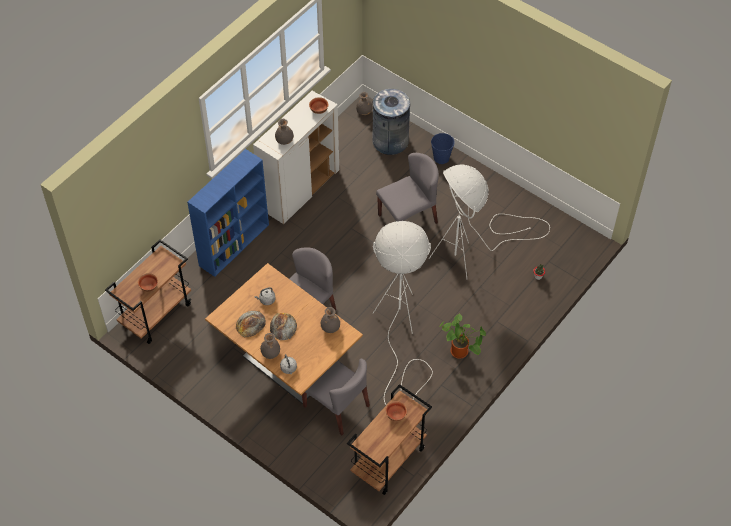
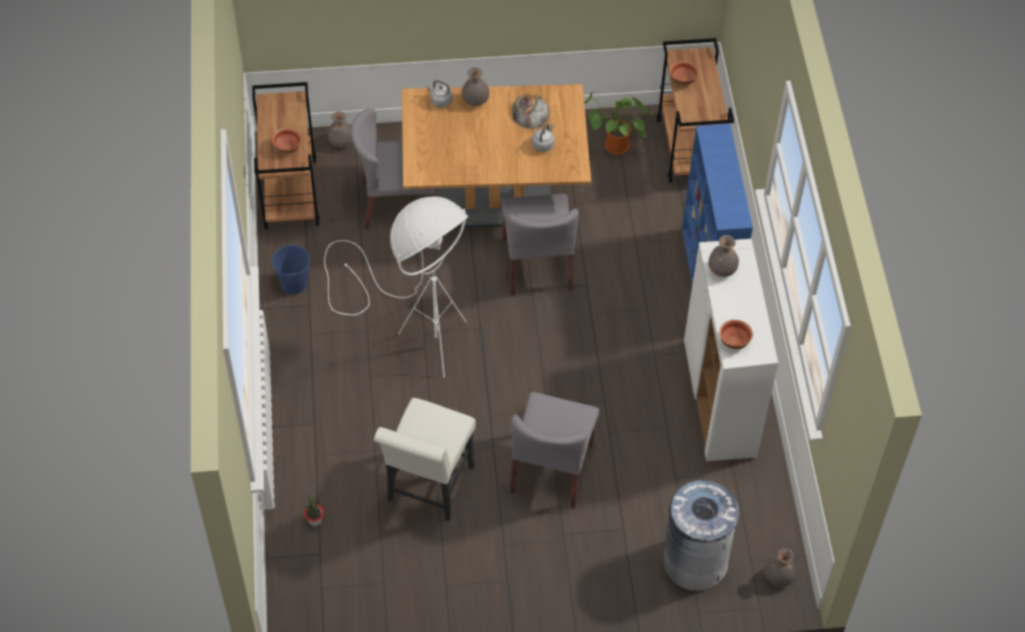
camera: 135 degrees right, 0 degrees up
(283, 326) = (495, 133): bread -> none
(330, 328) = (443, 167): grey vase -> grey vase (340, 142)
(441, 157) = (604, 592): blue bucket -> blue bucket (294, 284)
(461, 352) = (322, 356): potted plant -> potted plant (614, 148)
(472, 251) = (428, 489): white floor lamp -> white chair

